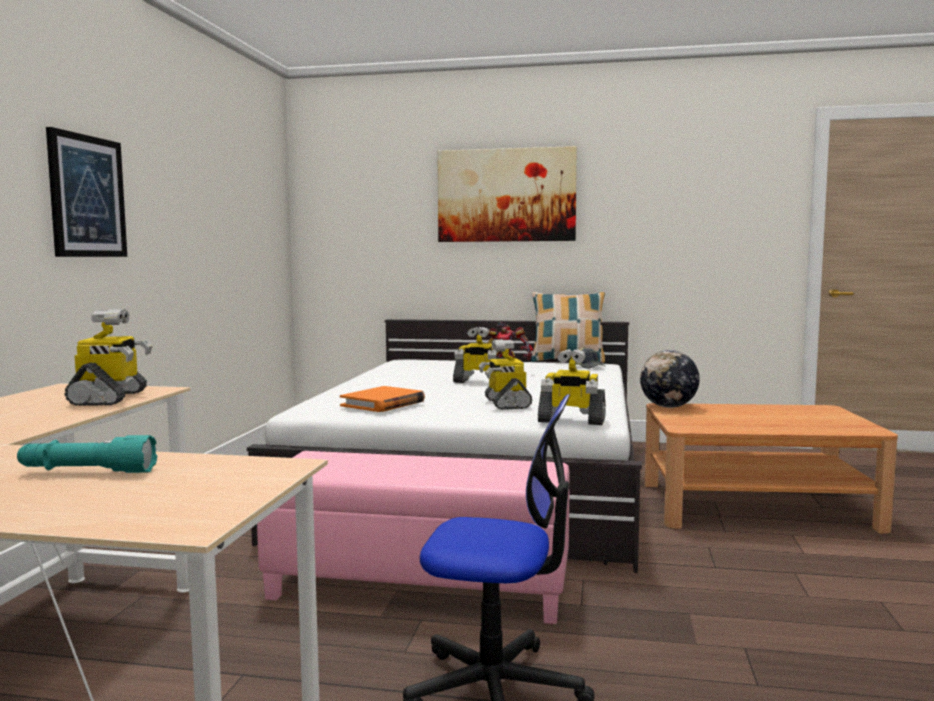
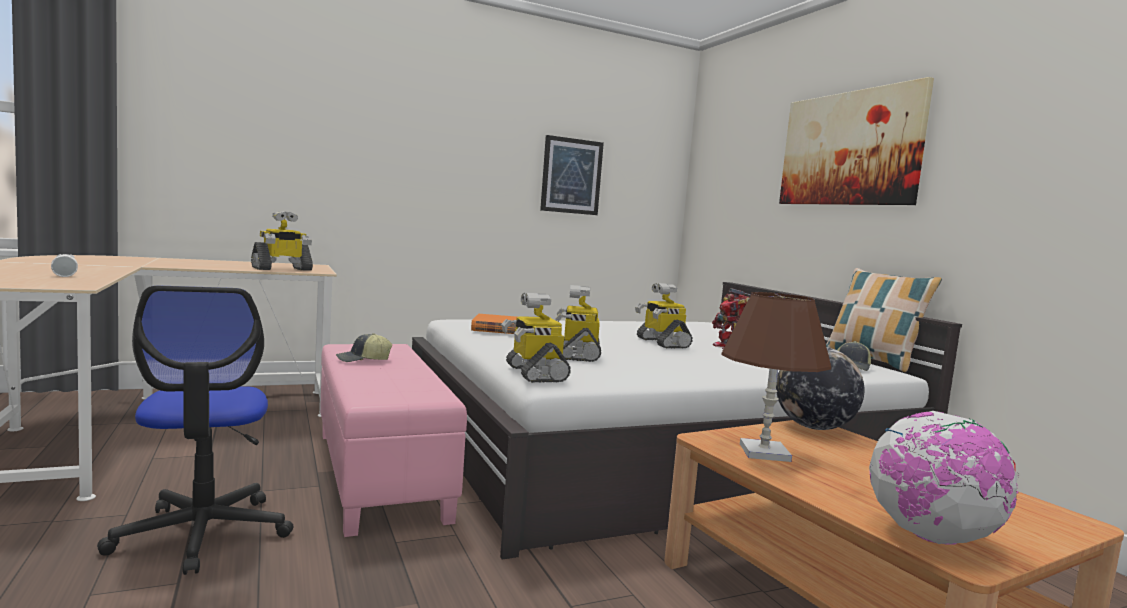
camera: 55 degrees right, 0 degrees up
(87, 196) = (403, 149): picture -> picture (571, 176)
(87, 472) = (65, 273): turquoise flashlight -> white flashlight
(374, 471) = (363, 360): none -> cap
(506, 403) = (578, 354): toy robot -> toy robot turned 45 degrees counterclockwise
(714, 424) = (764, 452): none -> brown table lamp
(846, 428) = (931, 537): none -> globe

